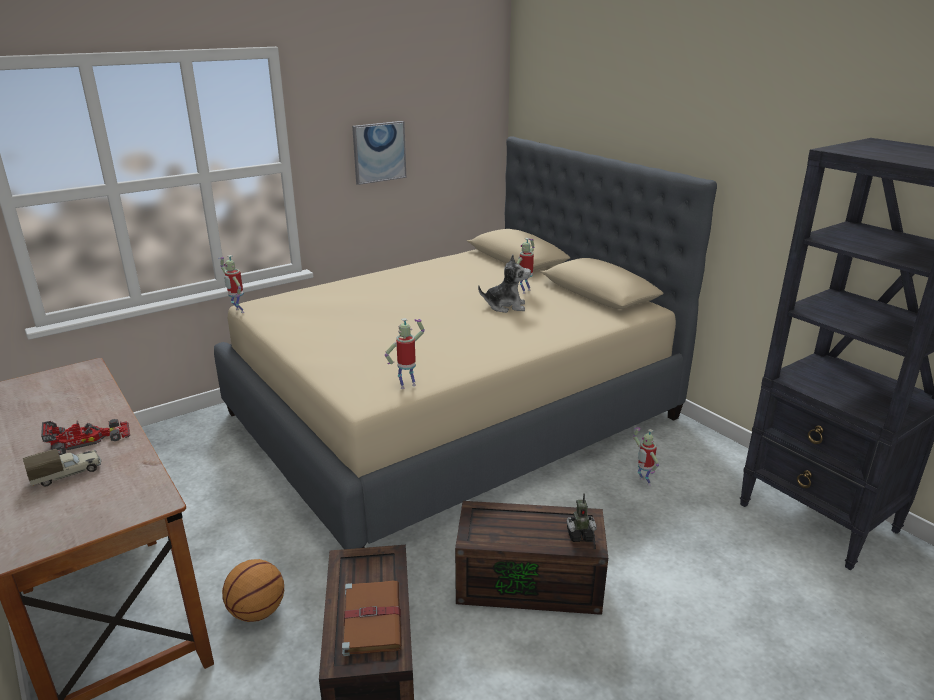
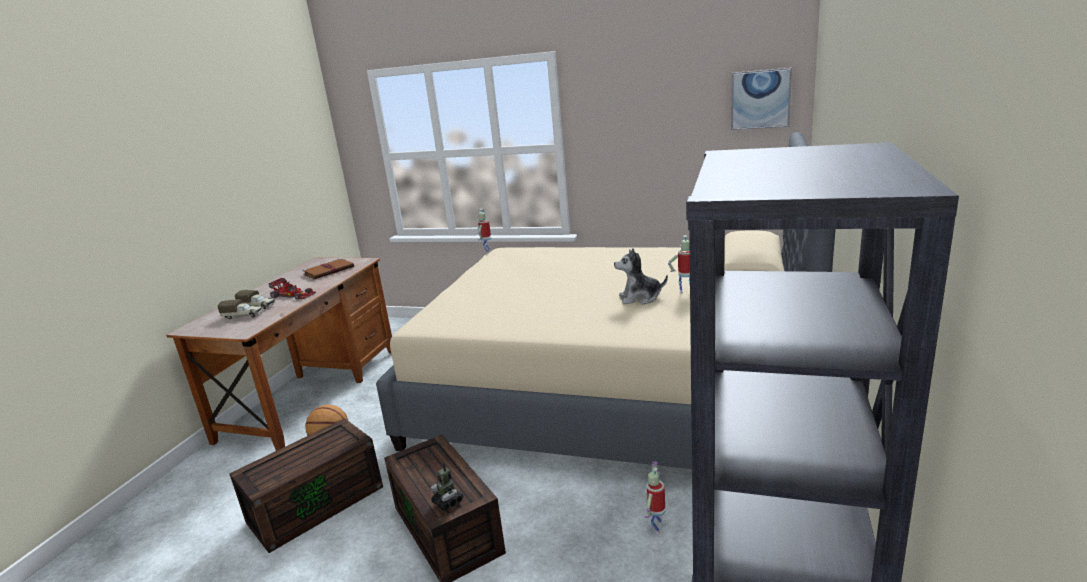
camera: 55 degrees right, 5 degrees down
(79, 492) = (243, 316): none -> toy truck
(372, 618) = (290, 463): brown book -> brown book (329, 270)
(379, 152) = (646, 140): picture -> picture (760, 99)
(407, 385) = (452, 327): toy robot -> none
(505, 306) = (640, 298): plush toy -> plush toy turned 120 degrees clockwise

